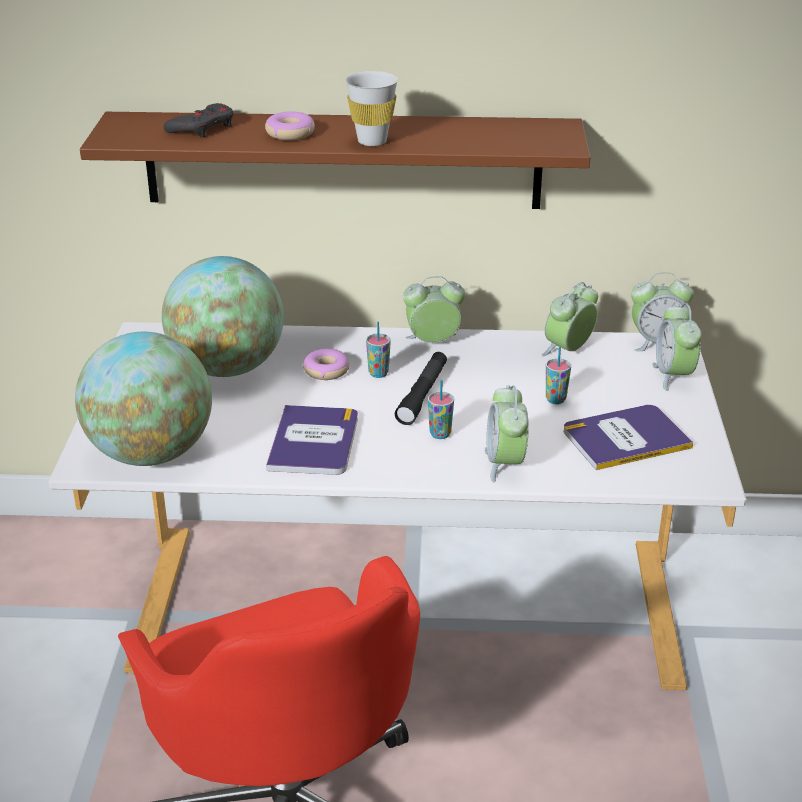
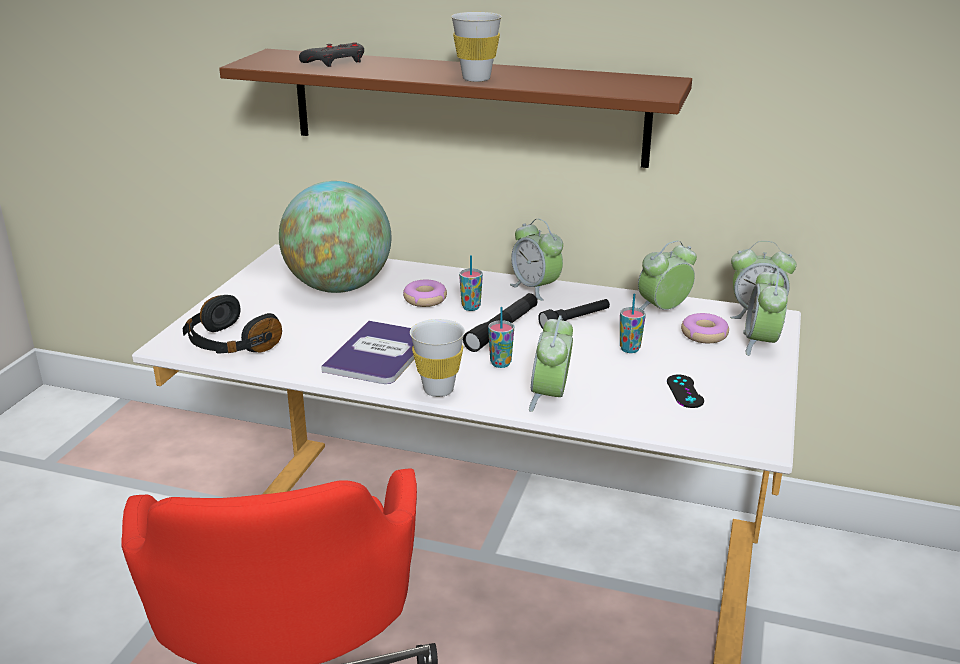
camera: 15 degrees right, 5 degrees down
(150, 453) = (230, 344): globe -> black headphones
(290, 133) = (407, 69): donut -> donut (704, 335)
(394, 472) = (438, 390): none -> white cup
(433, 342) = (536, 289): alarm clock -> alarm clock turned 135 degrees counterclockwise
(489, 375) = (575, 321): none -> black flashlight
(625, 438) = (685, 391): book -> black game controller

